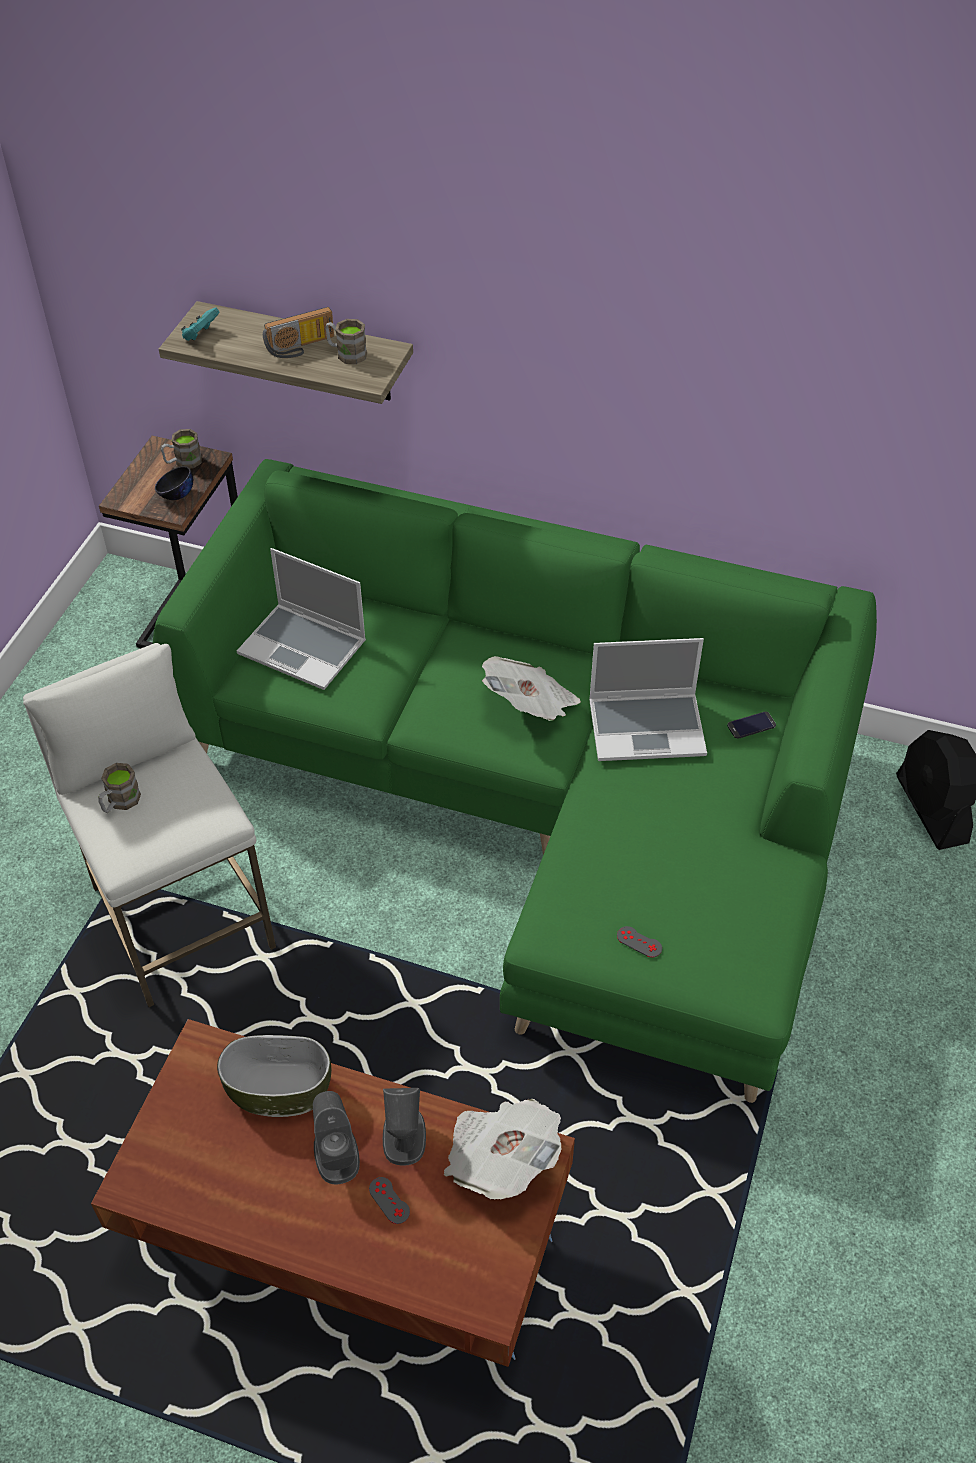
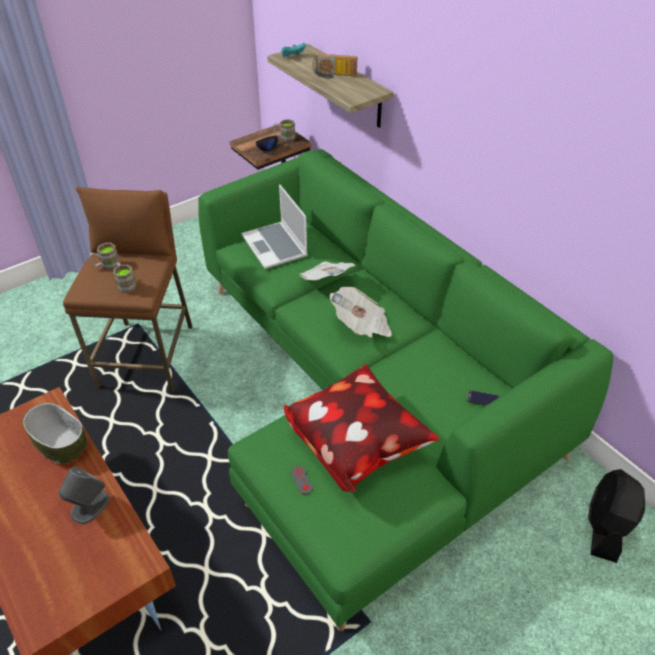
camera: 35 degrees right, 5 degrees down
(180, 917) = (147, 356): white stool -> brown stool
(336, 1153) = (52, 493): grey speaker -> none
(346, 353) = (353, 85): brown mug -> brown mug (125, 284)
(389, 1200) = (50, 535): grey game controller -> none
(500, 1158) = (122, 551): newspaper -> newspaper (326, 281)
(648, 727) = (419, 369): laptop -> none
(661, 862) = (357, 444): none -> pillow

